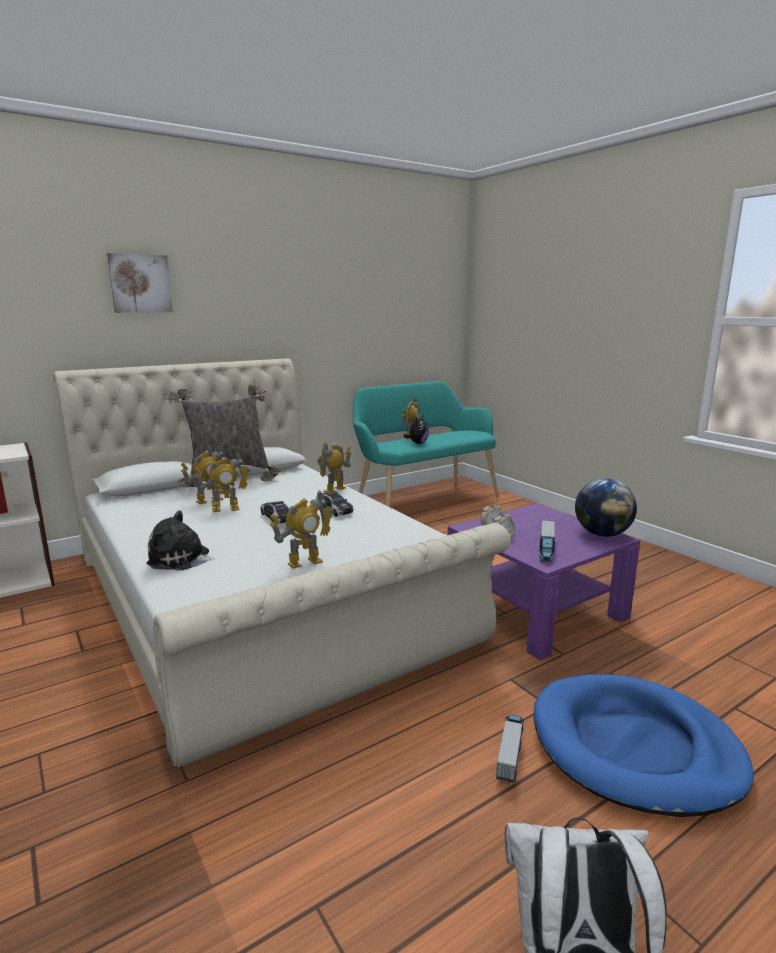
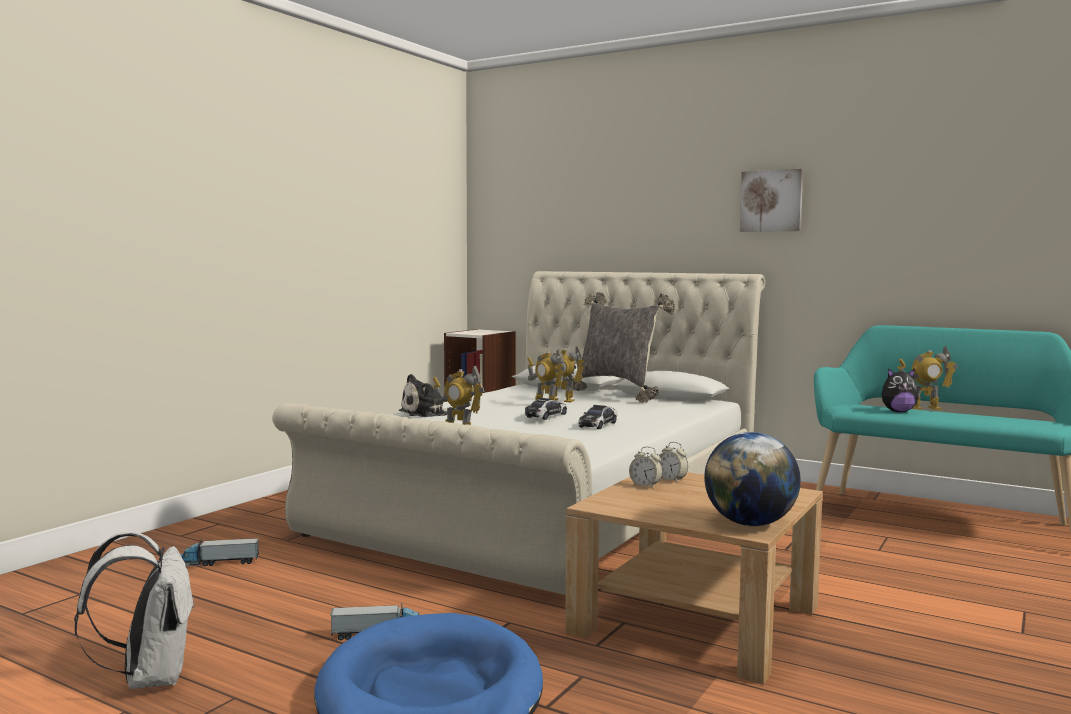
camera: 65 degrees right, 10 degrees down
(140, 283) = (619, 192): picture -> picture (771, 201)
(182, 560) = (426, 413): plush toy -> plush toy turned 105 degrees counterclockwise
(335, 490) = (661, 419): toy robot -> none
(535, 609) = (696, 619): purple coffee table -> brown coffee table
(546, 549) = (641, 503): toy truck -> toy truck (216, 563)

